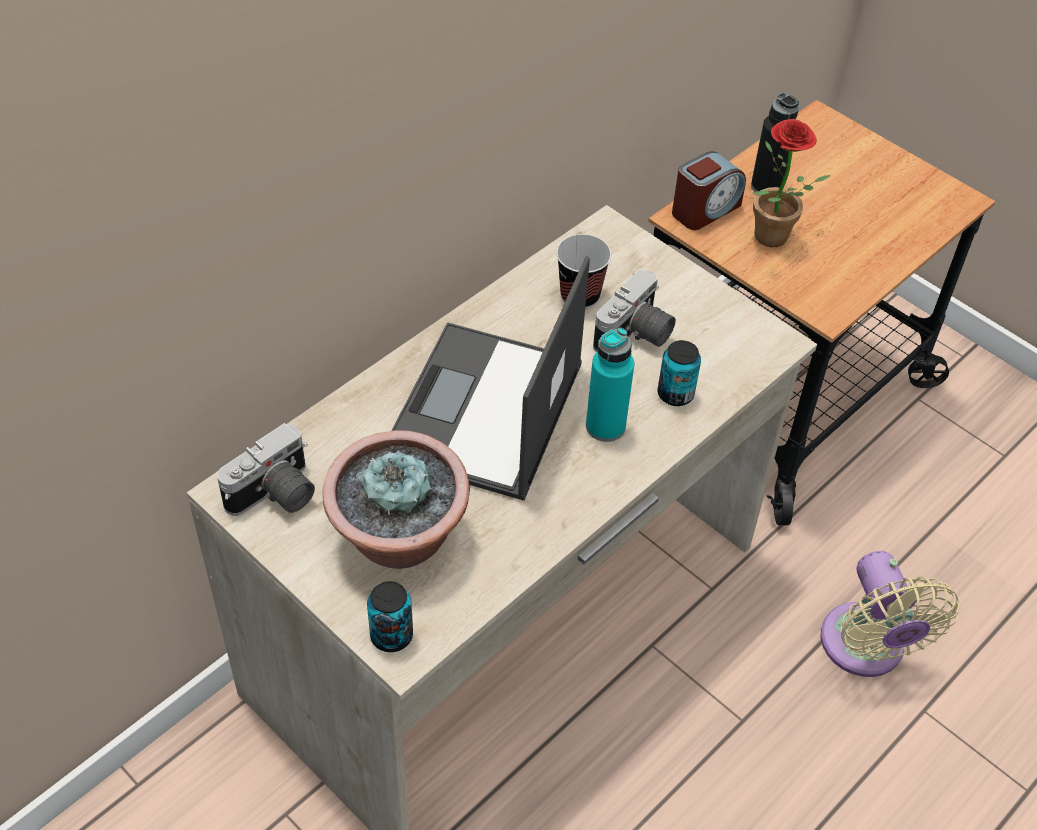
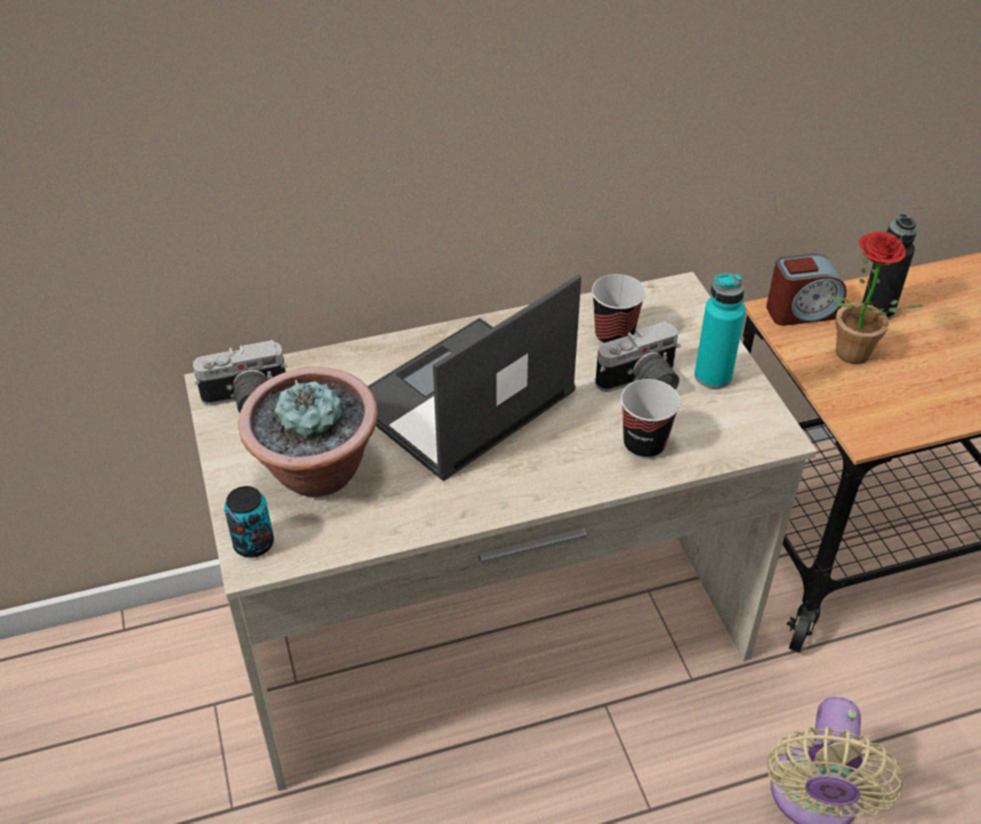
camera: 30 degrees right, 5 degrees down
(605, 426) = (559, 448): turquoise bottle -> turquoise bottle (713, 376)
(675, 394) = (644, 445): can -> cup

